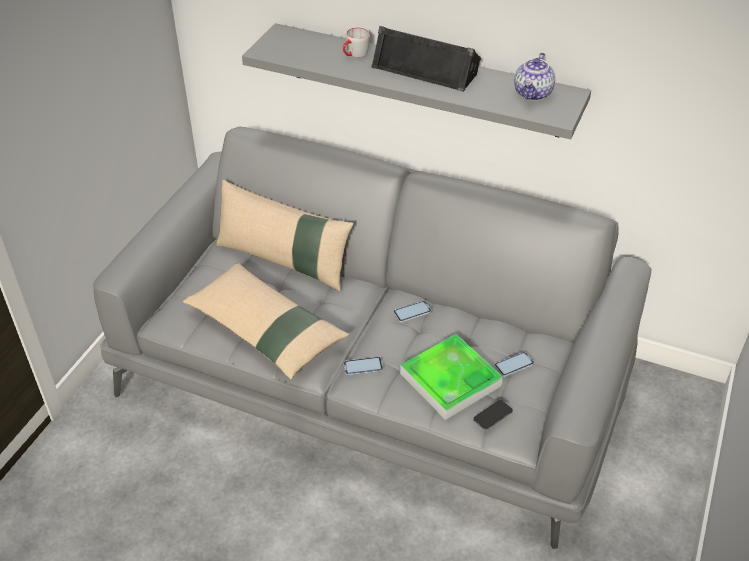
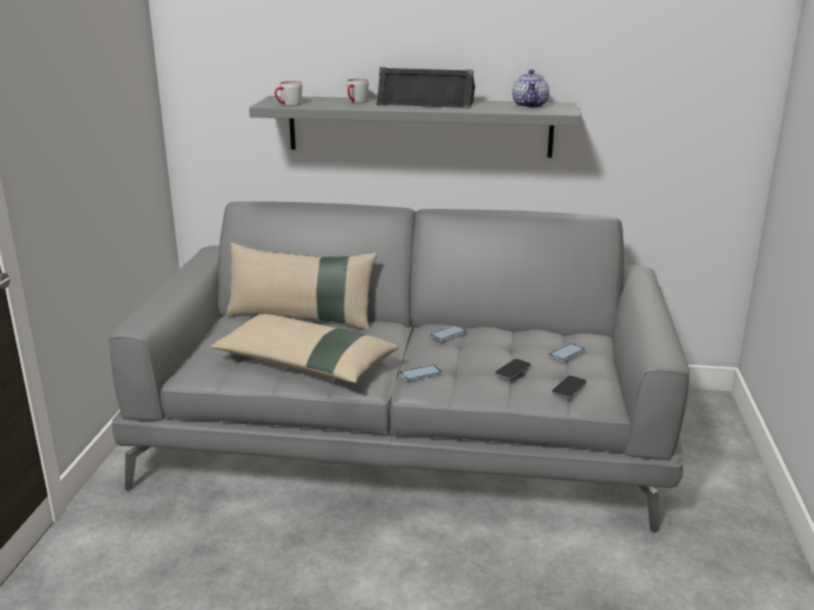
camera: 15 degrees left, 20 degrees down
(282, 54) = (288, 104): none -> grey mug
(450, 380) = (513, 370): tray -> phone

